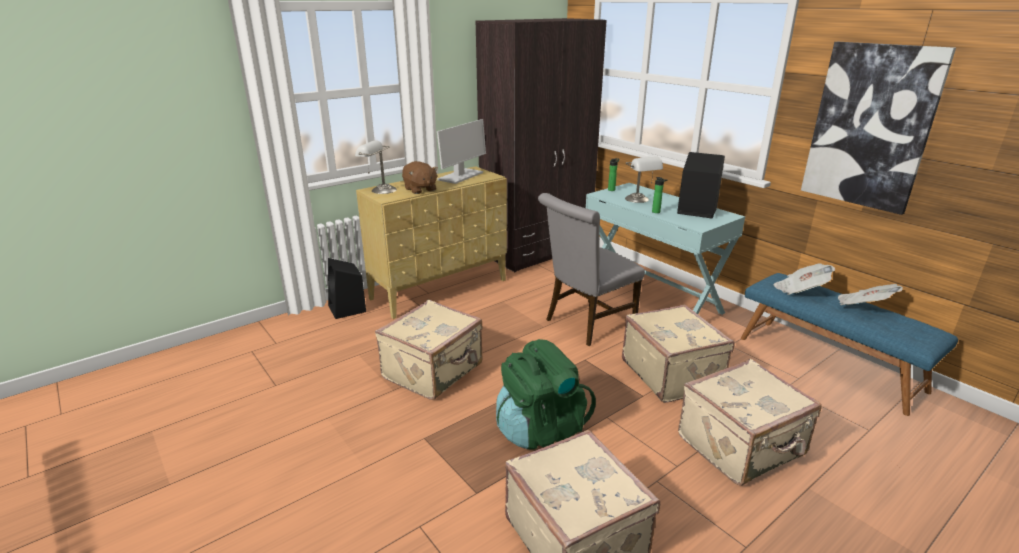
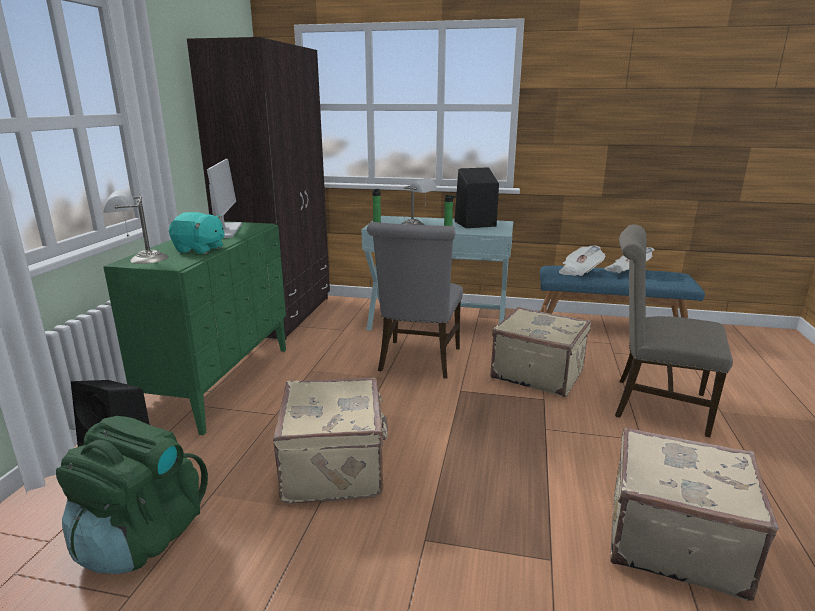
camera: 40 degrees left, 5 degrees down
(420, 189) = (200, 249): brown plush toy -> turquoise plush toy
(441, 290) = (224, 383): beige dresser -> green dresser
(540, 429) = (513, 467): green backpack -> green backpack (141, 537)
(742, 447) = (652, 404): beige suitcase -> beige chair
(870, 127) = (601, 126): picture -> none

